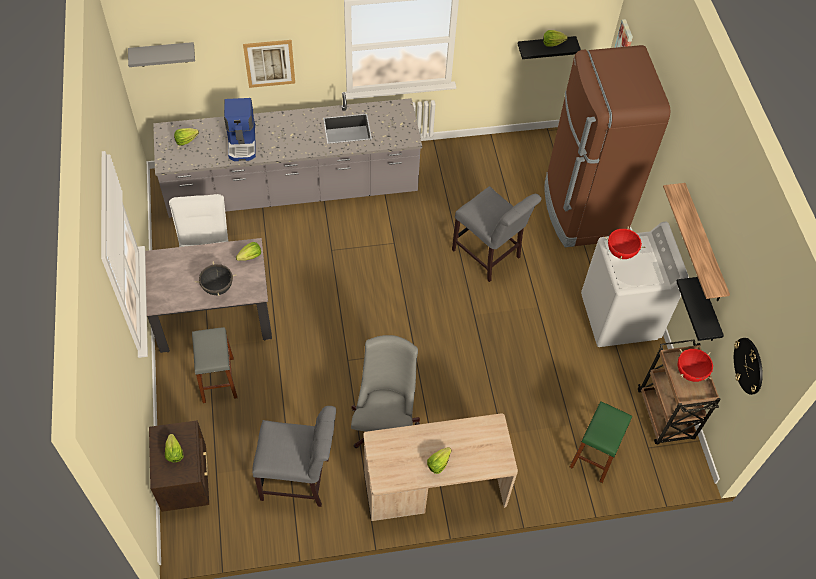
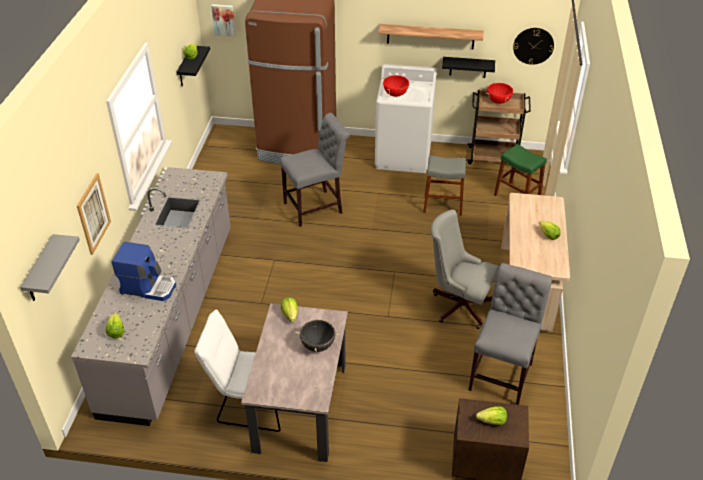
camera: 70 degrees left, 15 degrees down
(218, 380) = (377, 417): grey stool -> grey stool (443, 205)

